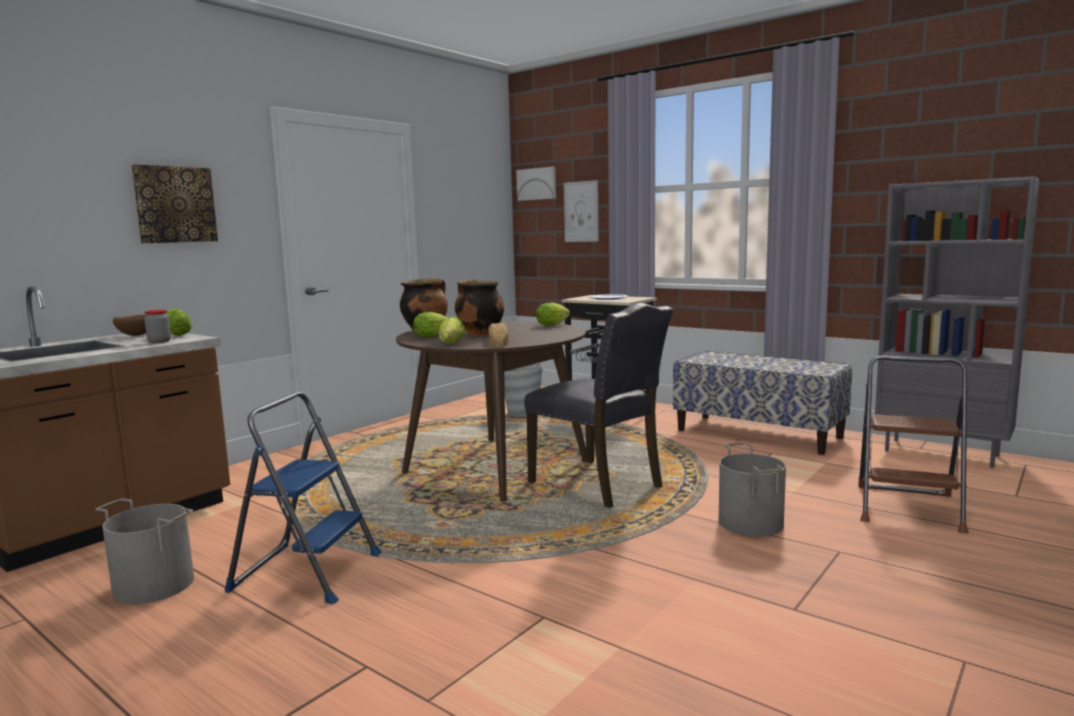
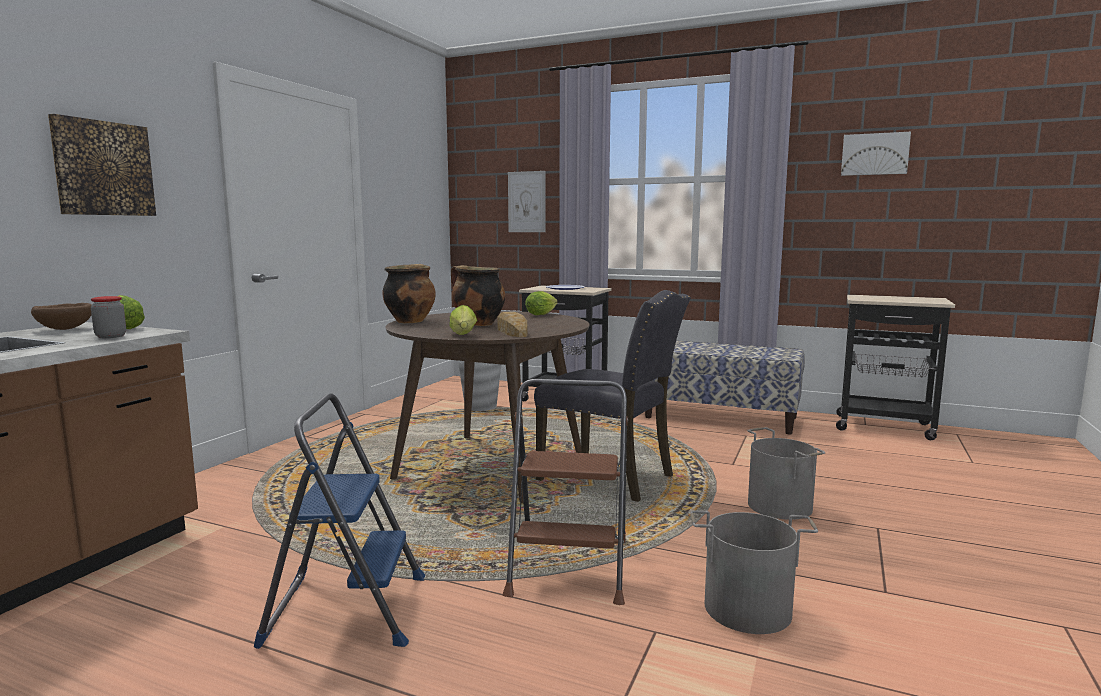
camera: 15 degrees left, 0 degrees up
(155, 585) = (149, 650): grey bucket -> grey bucket (747, 608)
(433, 336) = (429, 327): lettuce -> none
(537, 184) = (477, 172): picture -> picture (874, 154)
(908, 506) = (898, 478): brown step ladder -> brown step ladder (571, 563)
(942, 453) = (885, 427): grey bookcase -> cart

